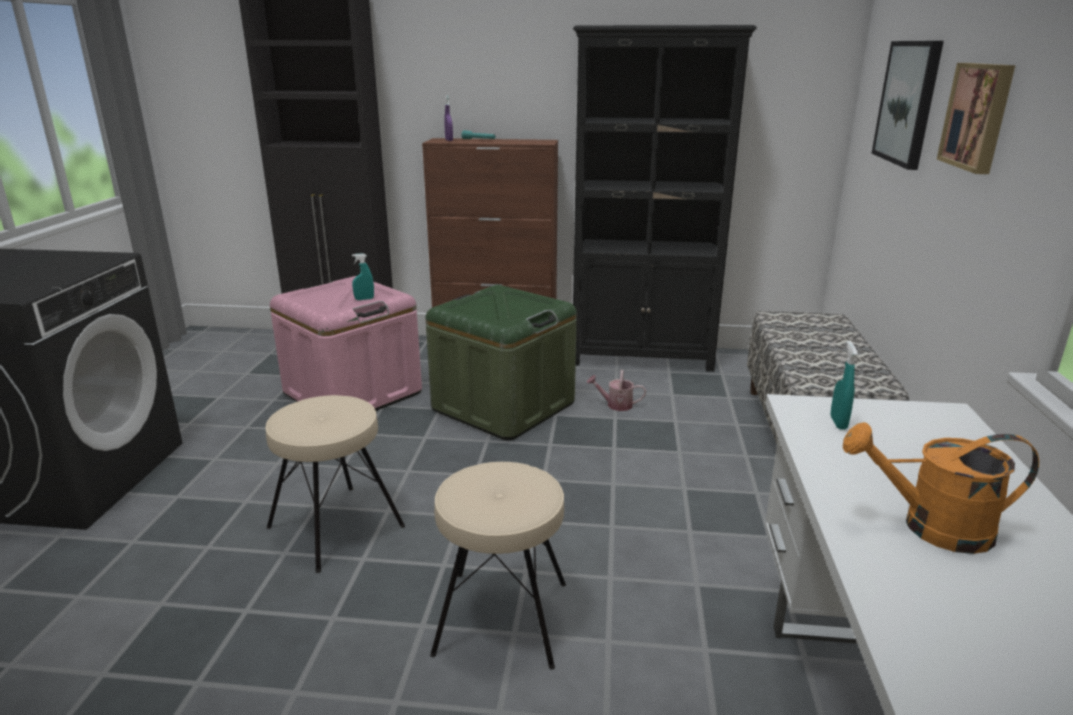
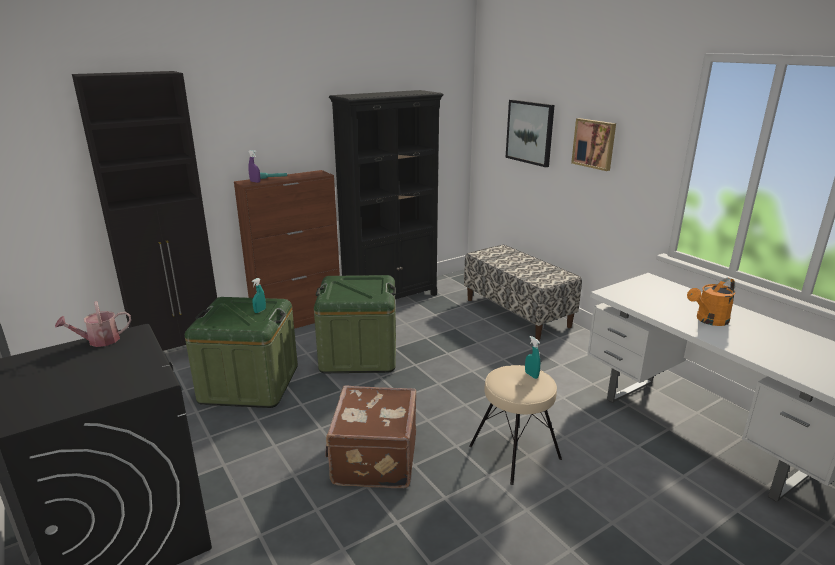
camera: 40 degrees left, 0 degrees up
(335, 527) = (373, 459): beige stool -> brown suitcase
(353, 393) = (249, 384): pink storage box -> green storage box
(615, 405) = (416, 330): watering can -> watering can (99, 341)
(838, 423) = (630, 294): turquoise spray bottle -> turquoise spray bottle (531, 375)

